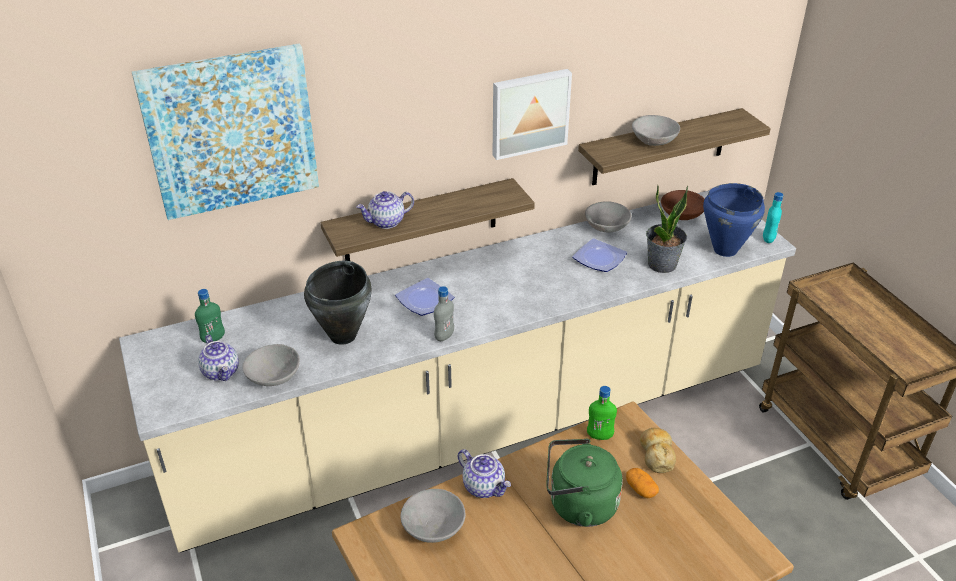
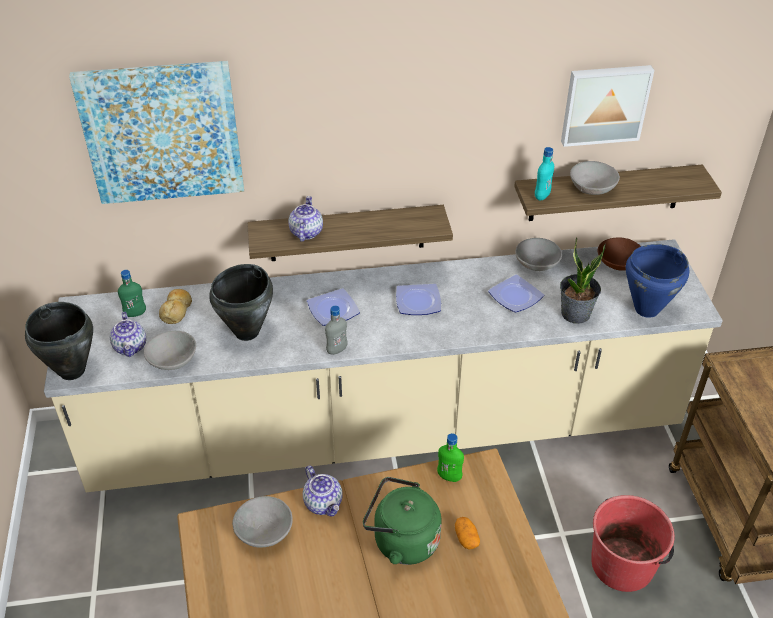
camera: 15 degrees right, 5 degrees up
(163, 408) = (72, 371): none -> black cooking pot
(386, 222) = (306, 232): teapot -> teapot turned 105 degrees clockwise
(506, 279) = (417, 302): none -> plate
(529, 112) = (462, 145): picture -> picture (604, 104)
(656, 454) = (496, 507): bread -> bread (177, 310)
(752, 505) = (623, 564): none -> red bucket
(768, 239) = (697, 305): turquoise bottle -> turquoise bottle (542, 196)

